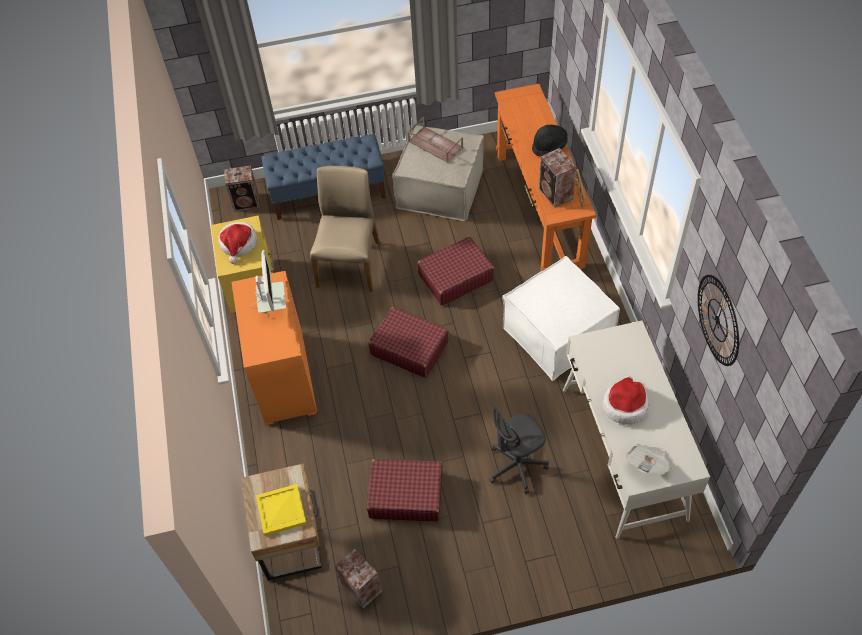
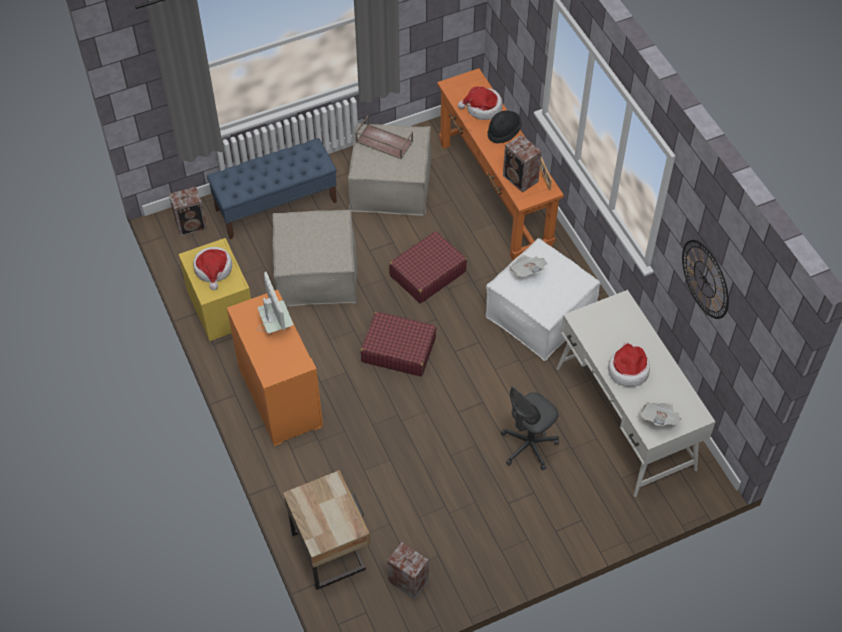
camera: 15 degrees left, 0 degrees up
(282, 510) = (330, 515): yellow tray -> none
(349, 263) = (316, 274): beige chair -> beige ottoman
(405, 495) = (429, 490): red suitcase -> none
(533, 121) = (482, 108): none -> hat
(546, 287) = (527, 271): none -> newspaper

